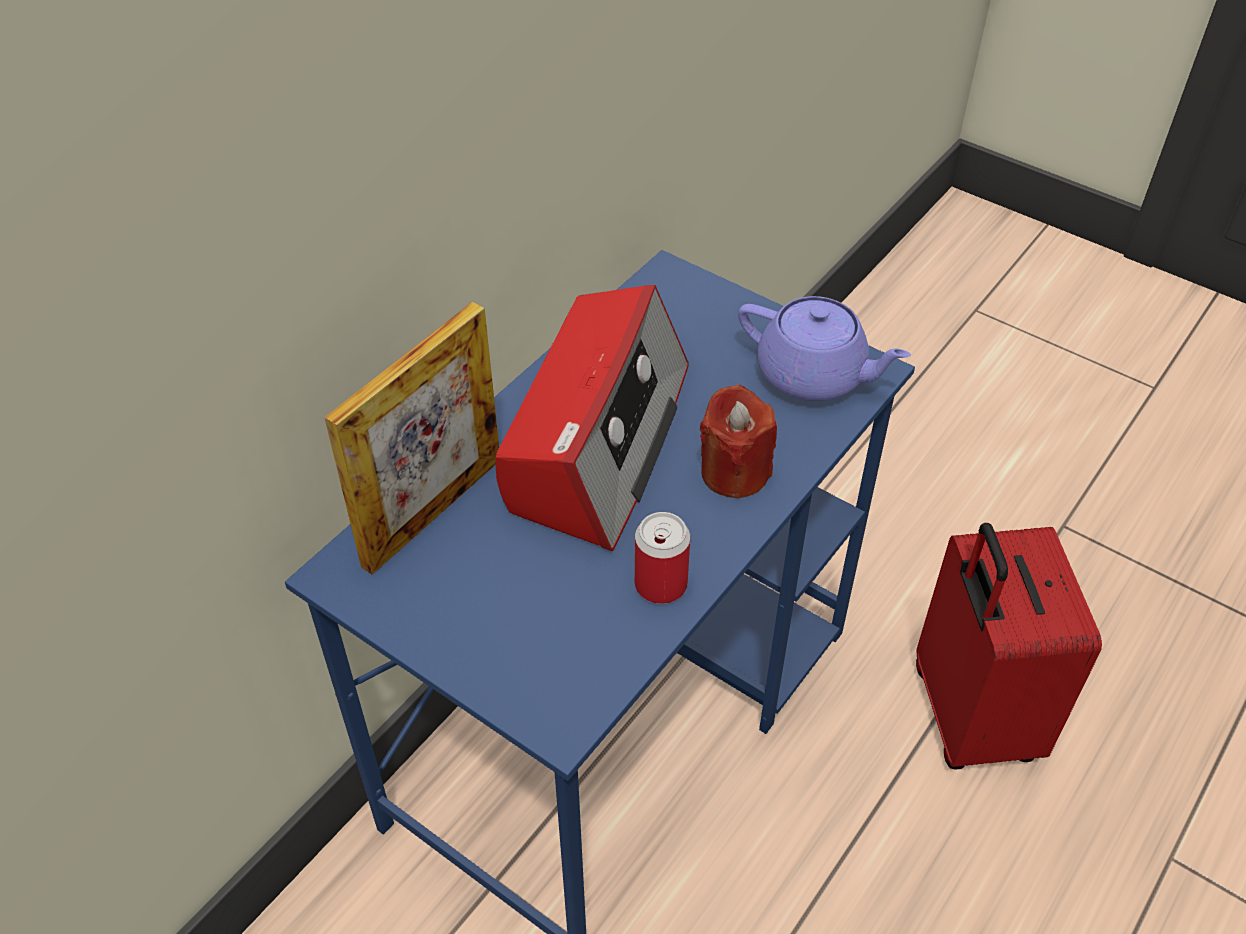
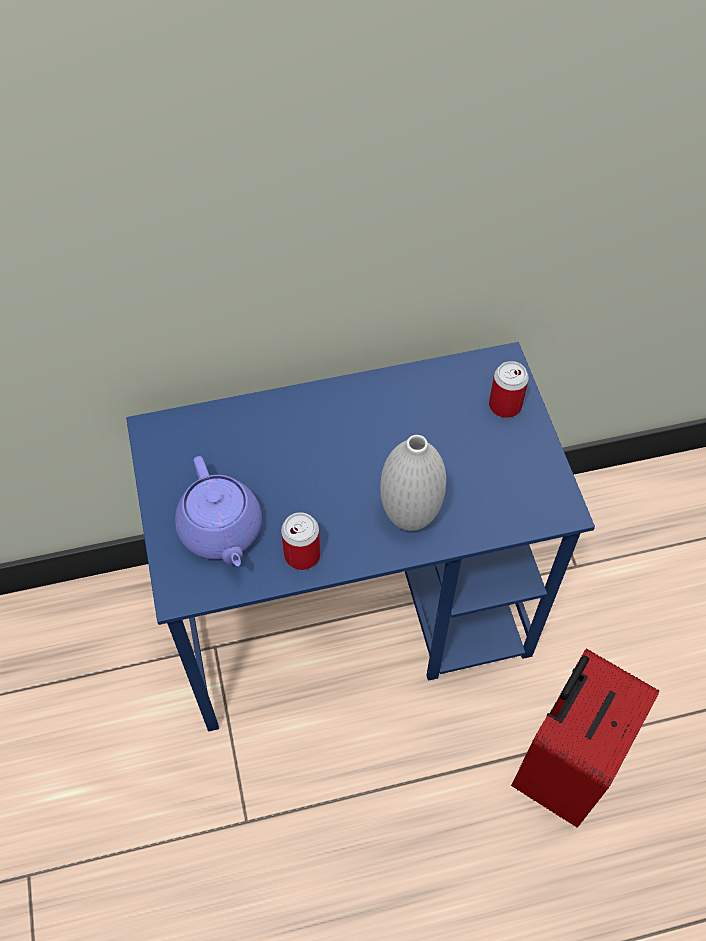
camera: 40 degrees right, 10 degrees up
(433, 511) = (229, 427): picture frame -> none
(596, 440) = (353, 444): radio -> none
(713, 312) = (505, 405): none -> can
(734, 472) = (409, 518): red candle -> white vase
(814, 375) = (522, 489): purple teapot -> purple teapot (221, 531)

